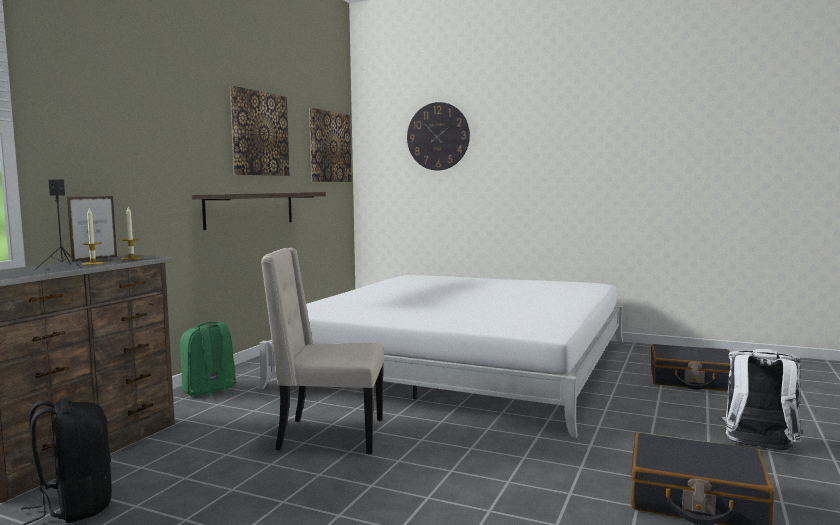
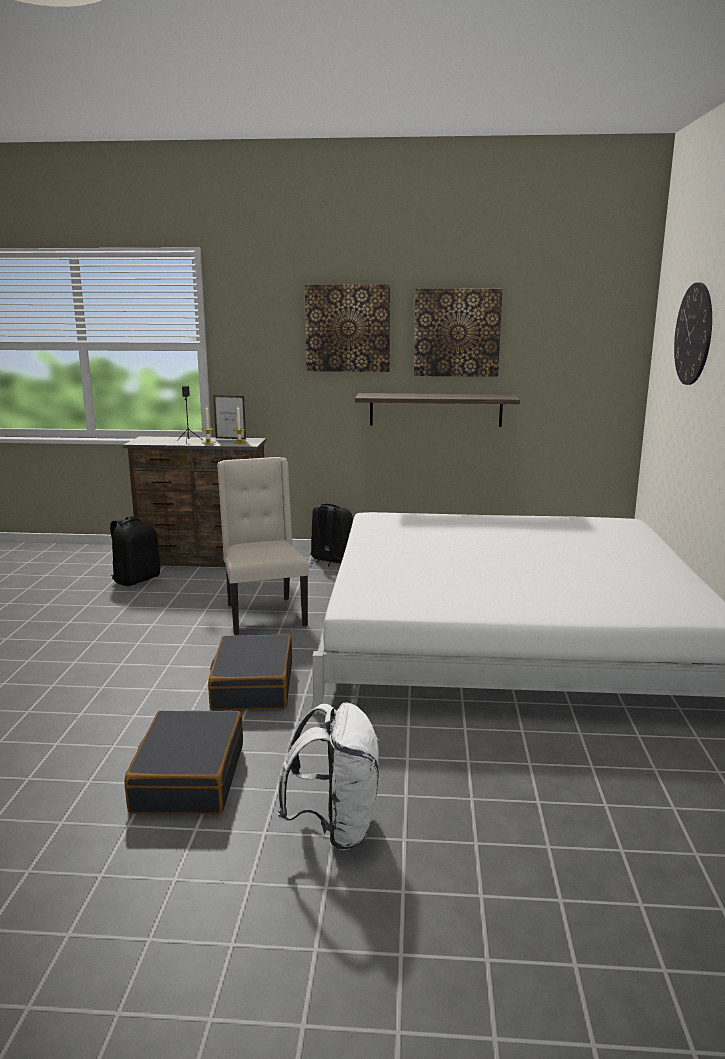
camera: 70 degrees right, 10 degrees up
(209, 391) = (330, 560): green backpack -> black backpack
(329, 147) = (592, 340): picture -> picture (347, 328)
(691, 380) = (593, 790): black suitcase -> black suitcase (252, 686)

